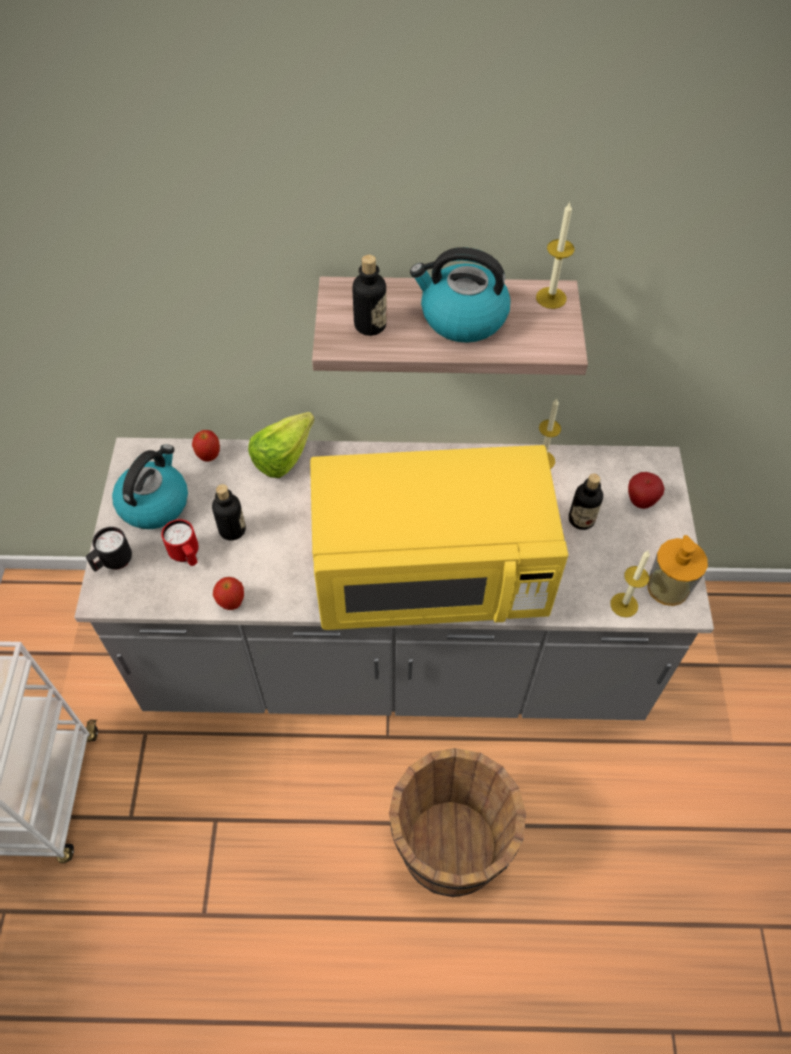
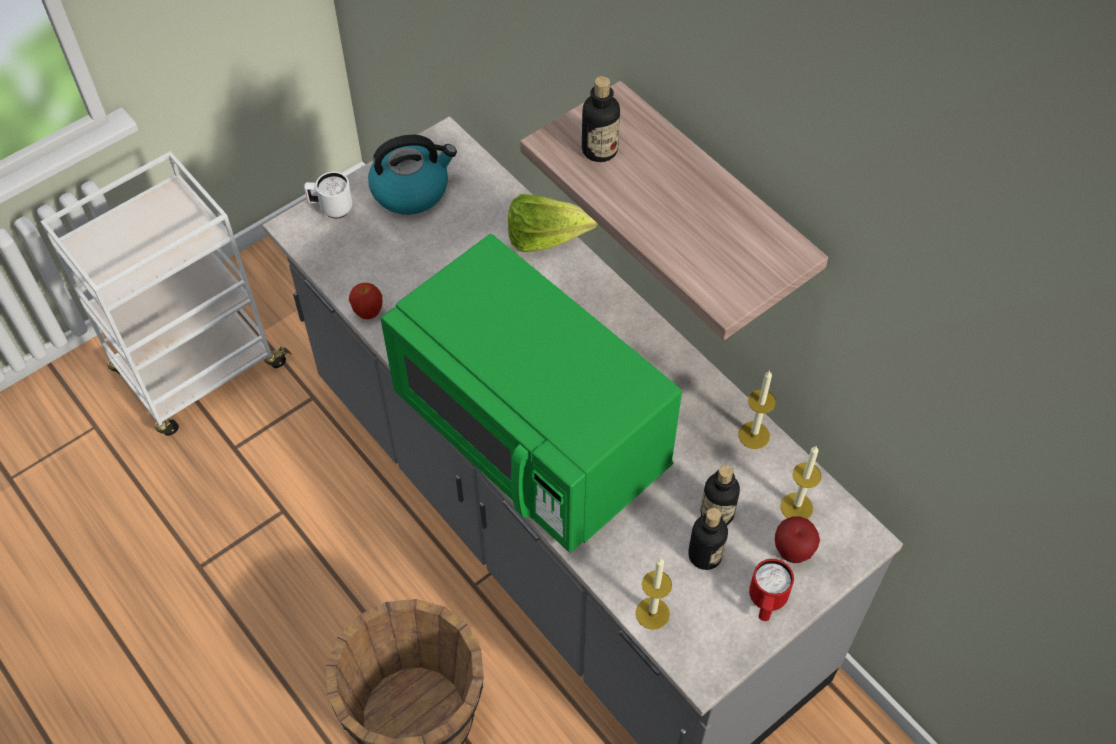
camera: 50 degrees right, 0 degrees up
(113, 562) = (331, 208): black mug -> white mug
(186, 555) = (383, 249): red mug -> red mug (766, 602)
(209, 456) = (493, 188): apple -> none
(232, 530) = (437, 260): bottle -> bottle (705, 555)
(430, 575) = (531, 434): yellow microwave -> green microwave
(462, 318) = (680, 204): kettle -> none
(551, 298) = (780, 251): candle -> candle (796, 507)
(668, 587) = (711, 640): soap dispenser -> none

